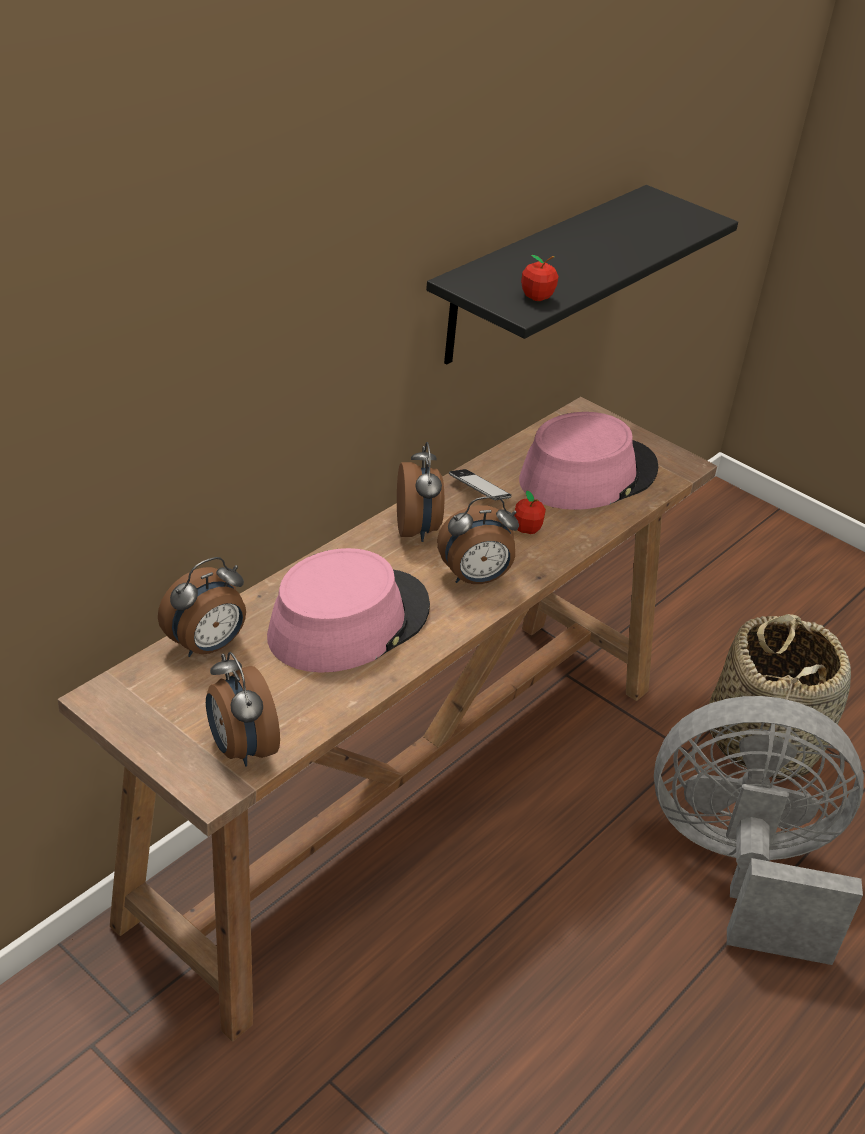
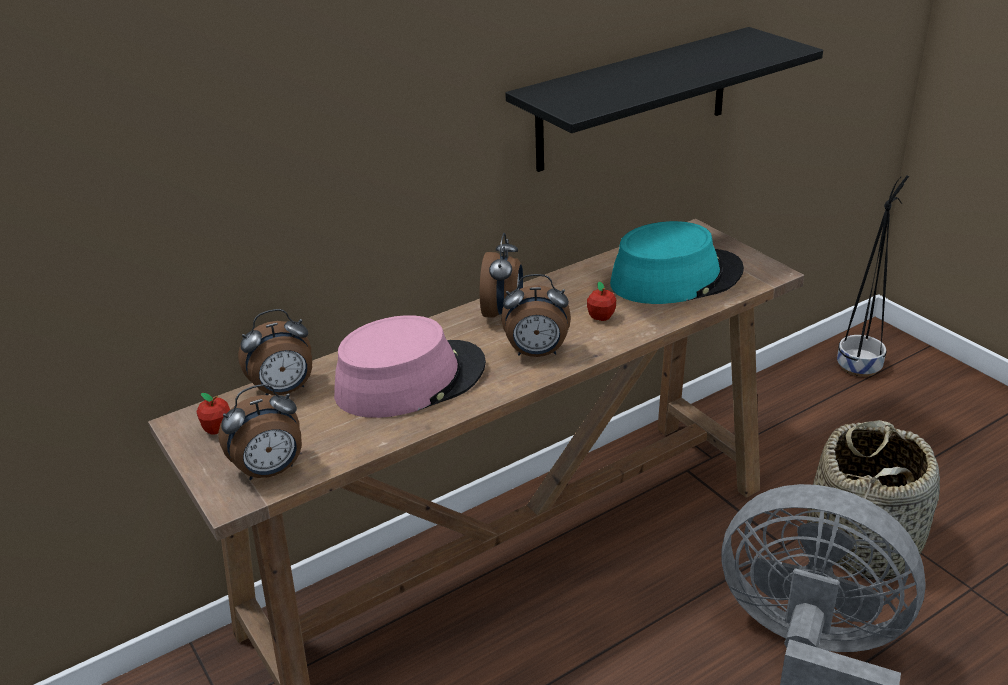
camera: 20 degrees right, 5 degrees down
(240, 748) = (270, 471): alarm clock -> alarm clock turned 105 degrees counterclockwise
(479, 489) = (572, 285): phone -> none
(537, 297) = (595, 102): apple -> apple (217, 429)
(587, 475) = (676, 278): pink hat -> turquoise hat
(714, 537) = (860, 366): none -> black planter

